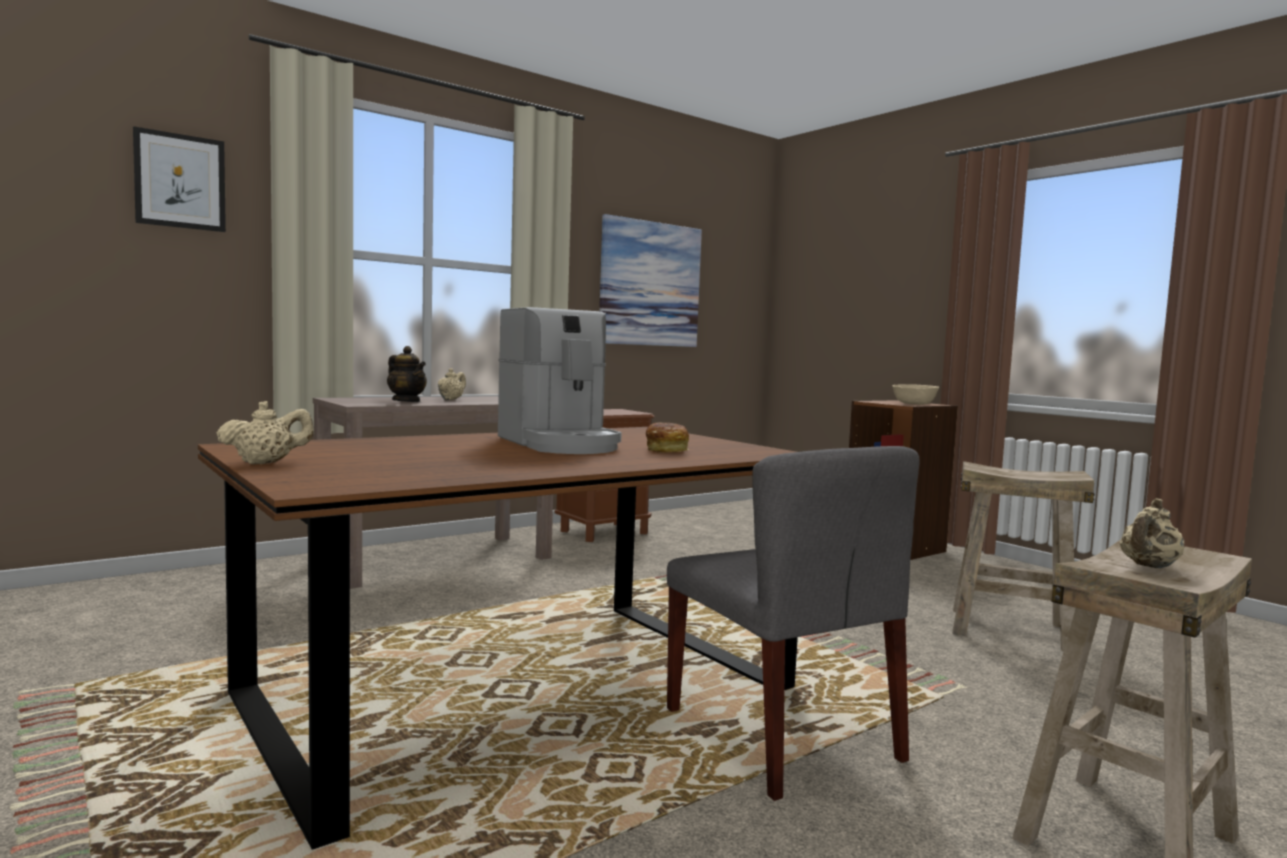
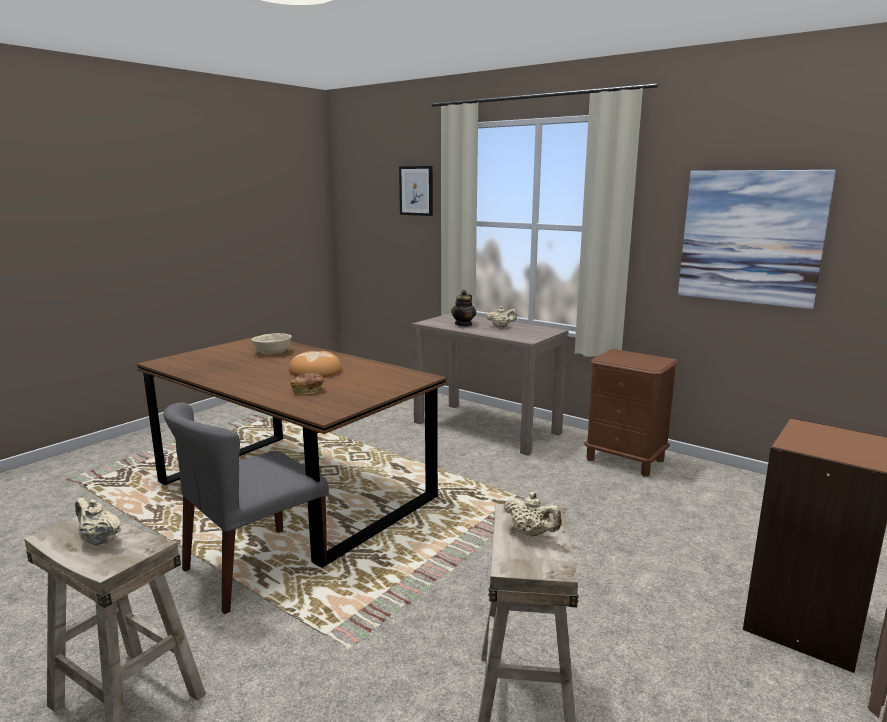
camera: 75 degrees right, 10 degrees up
(266, 463) = (214, 349): beige teapot -> beige teapot (531, 533)
(560, 444) = (316, 371): coffee machine -> bread
(914, 404) = (824, 447): beige bowl -> beige bowl (272, 352)

